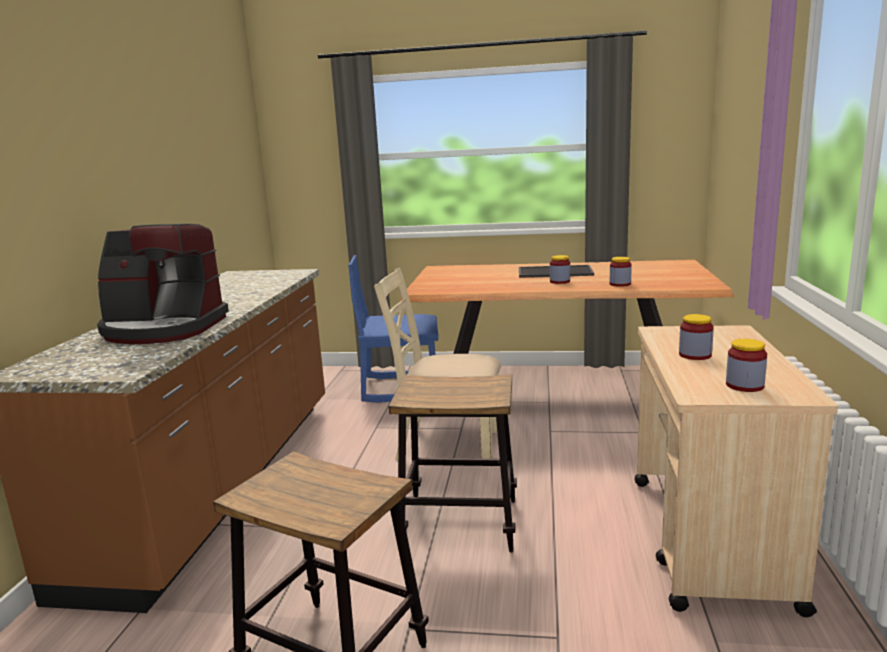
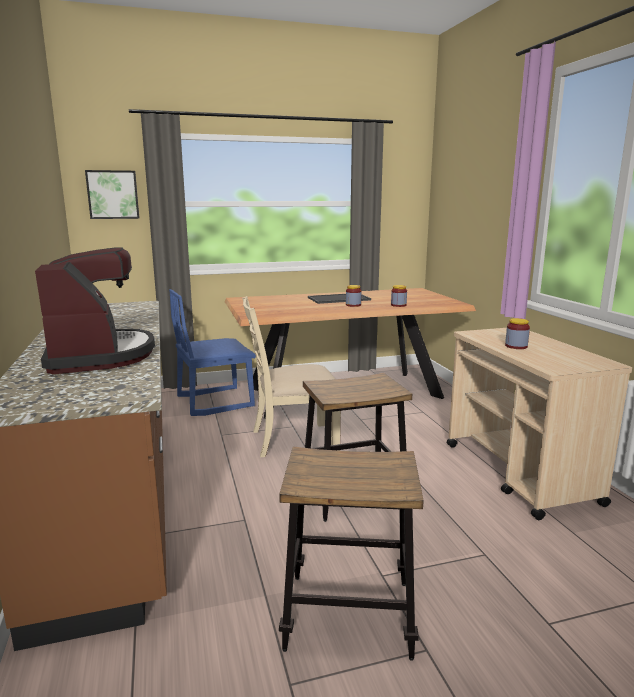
camera: 25 degrees left, 0 degrees up
(163, 329) = (99, 355): coffee machine -> coffee machine turned 90 degrees counterclockwise
(308, 150) = (113, 194): none -> picture
(744, 385) = (571, 361): jar -> none

